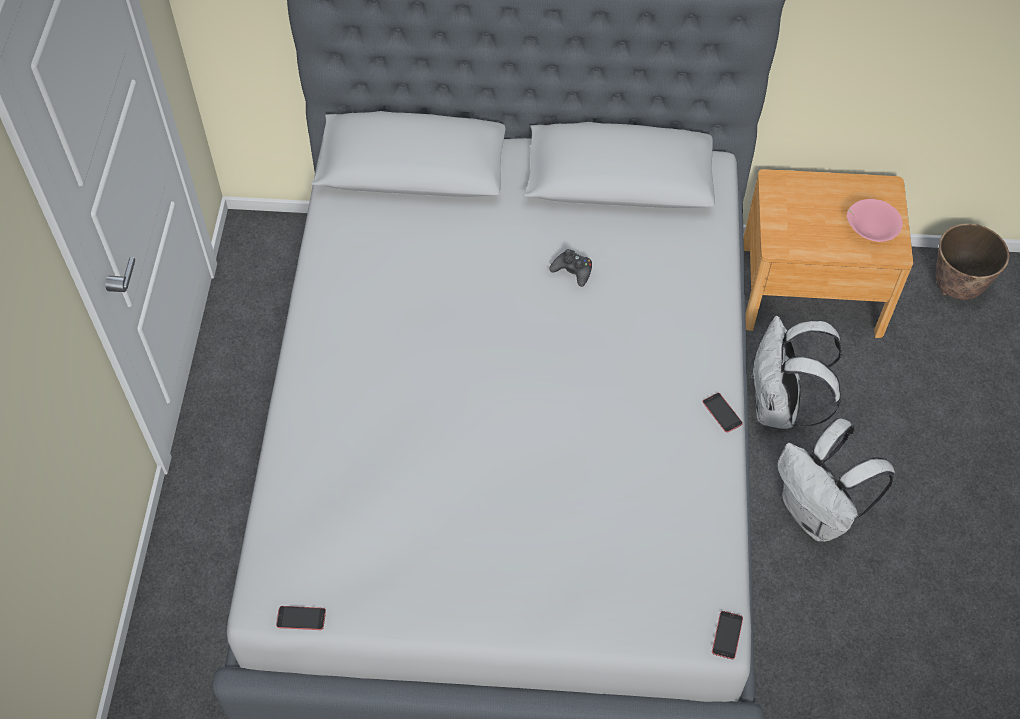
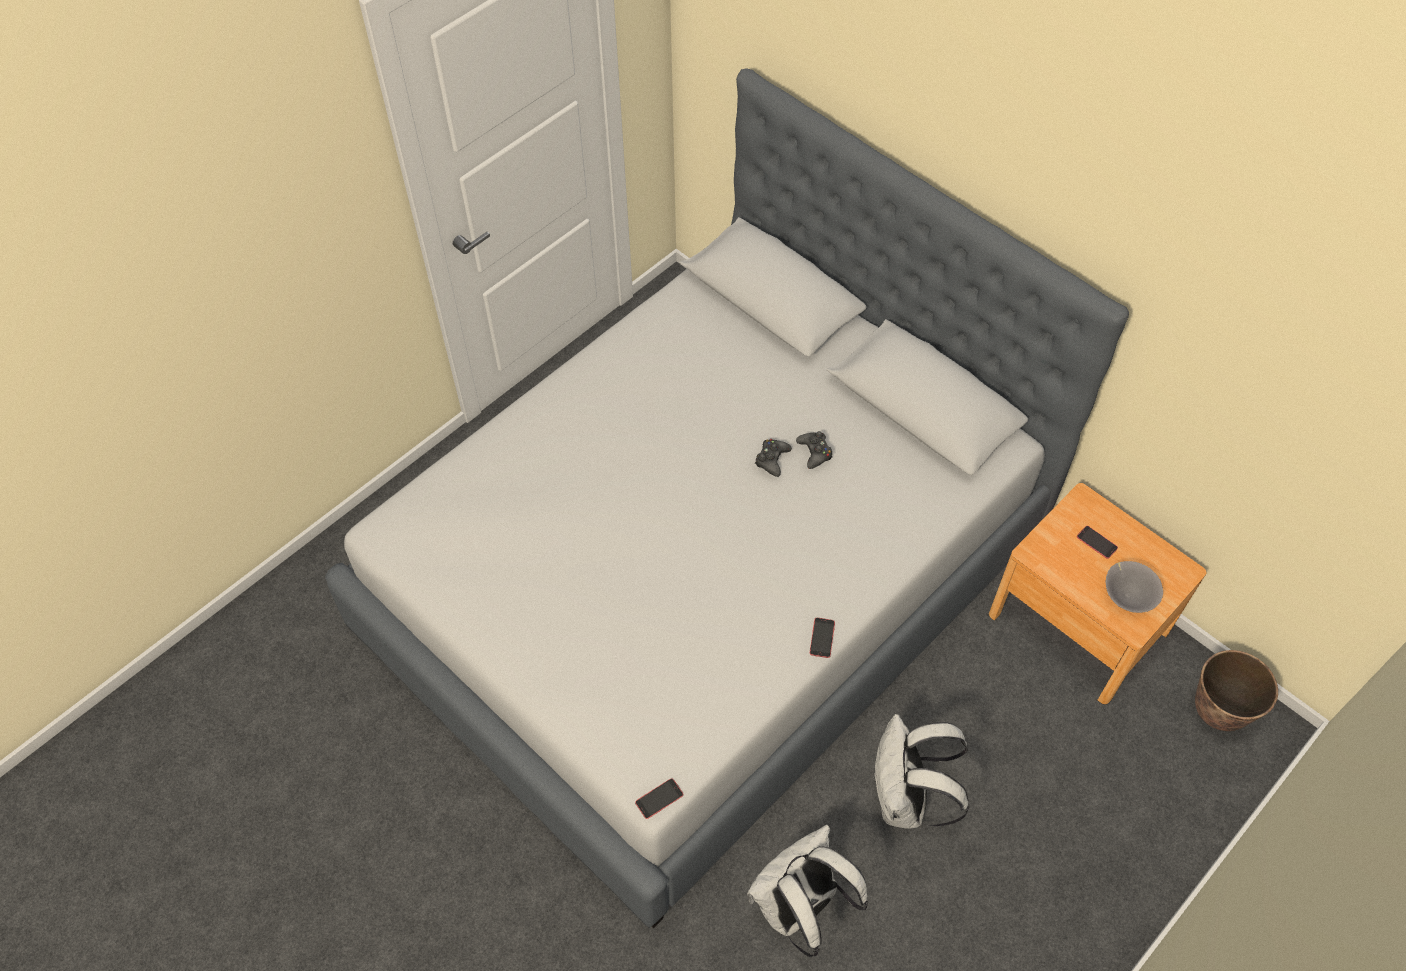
camera: 40 degrees right, 0 degrees up
(301, 618) = (392, 559): phone -> phone (1097, 542)
(545, 300) = (772, 459): none -> black game controller
(779, 408) = (956, 695): white backpack -> white backpack (799, 909)
(869, 232) = (1127, 595): pink bowl -> grey bowl

